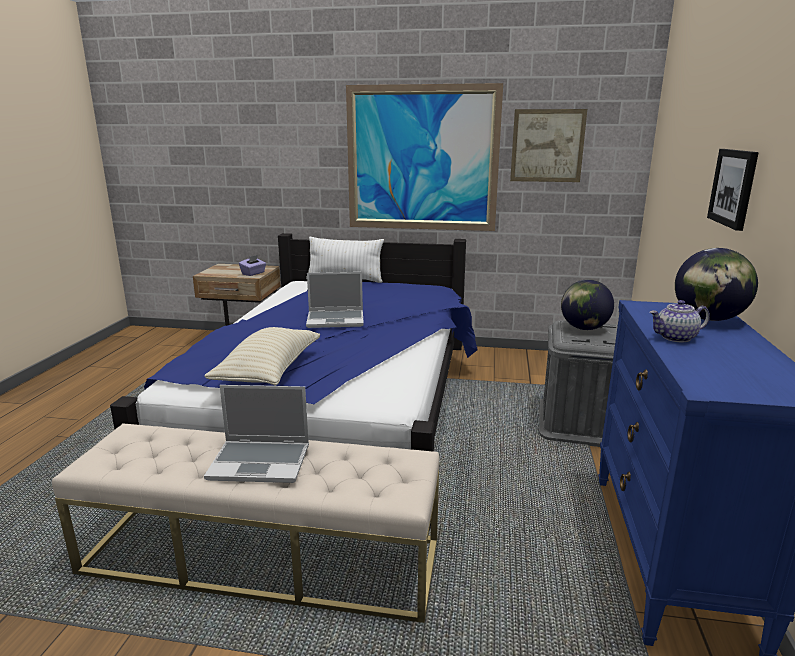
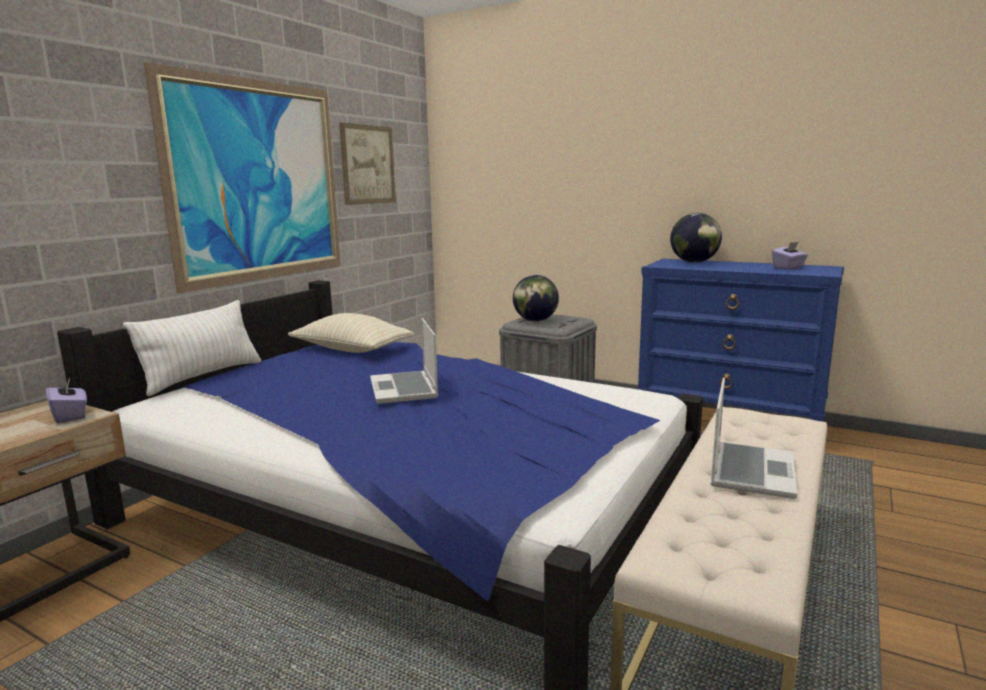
camera: 70 degrees left, 5 degrees down
(269, 371) = (556, 434): beige pillow -> beige pillow (351, 350)
(336, 320) = (404, 389): laptop -> laptop turned 150 degrees clockwise
(675, 338) = (734, 268): teapot -> none
(733, 187) = (634, 180): picture -> none
(742, 368) = (788, 268): none -> purple tissue box

